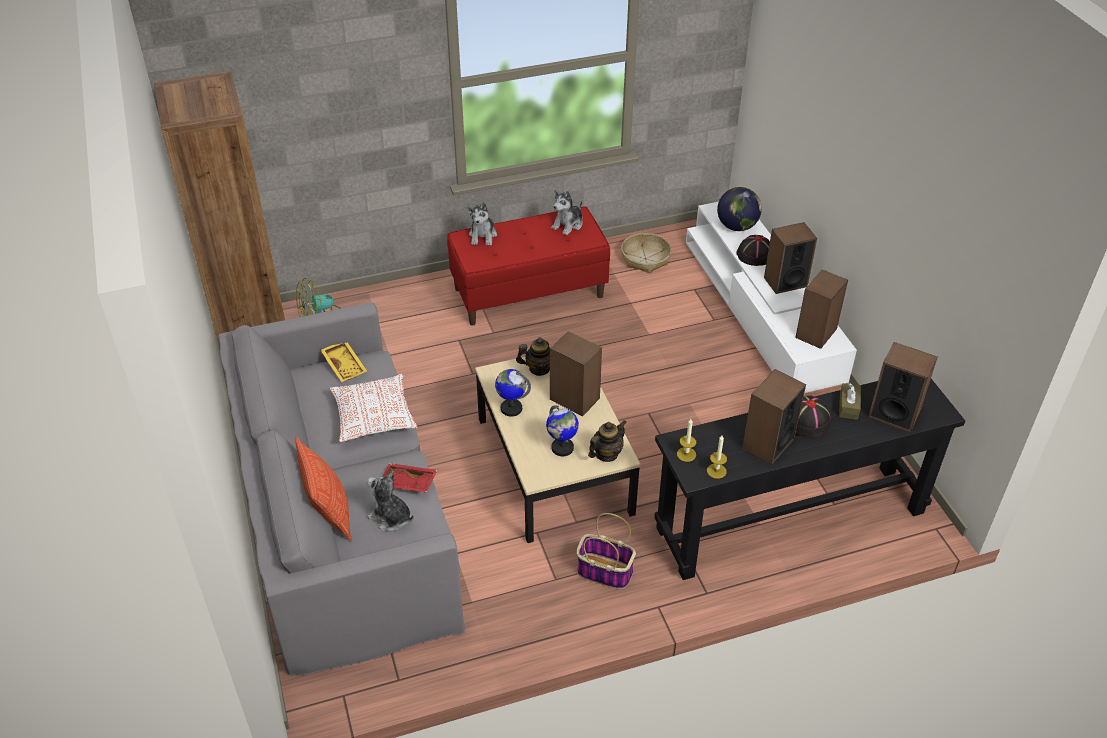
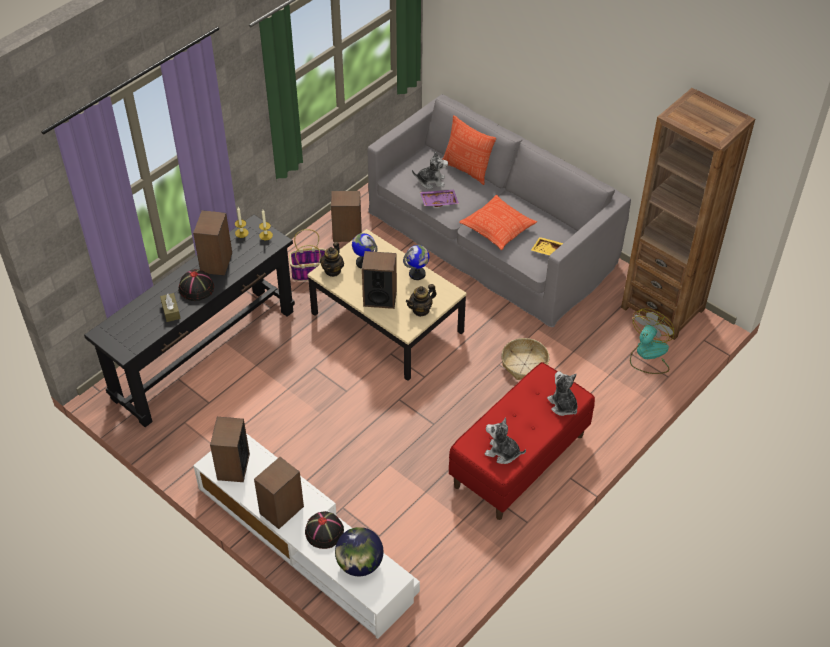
camera: 150 degrees right, 5 degrees up
(374, 417) = (498, 229): white pillow -> orange pillow
(407, 483) = (439, 201): red tray -> purple tray
(568, 224) = (502, 452): plush toy -> plush toy turned 75 degrees counterclockwise
(645, 258) = (446, 553): basket -> basket (524, 364)
(894, 414) = (136, 318): speaker -> speaker (347, 234)

